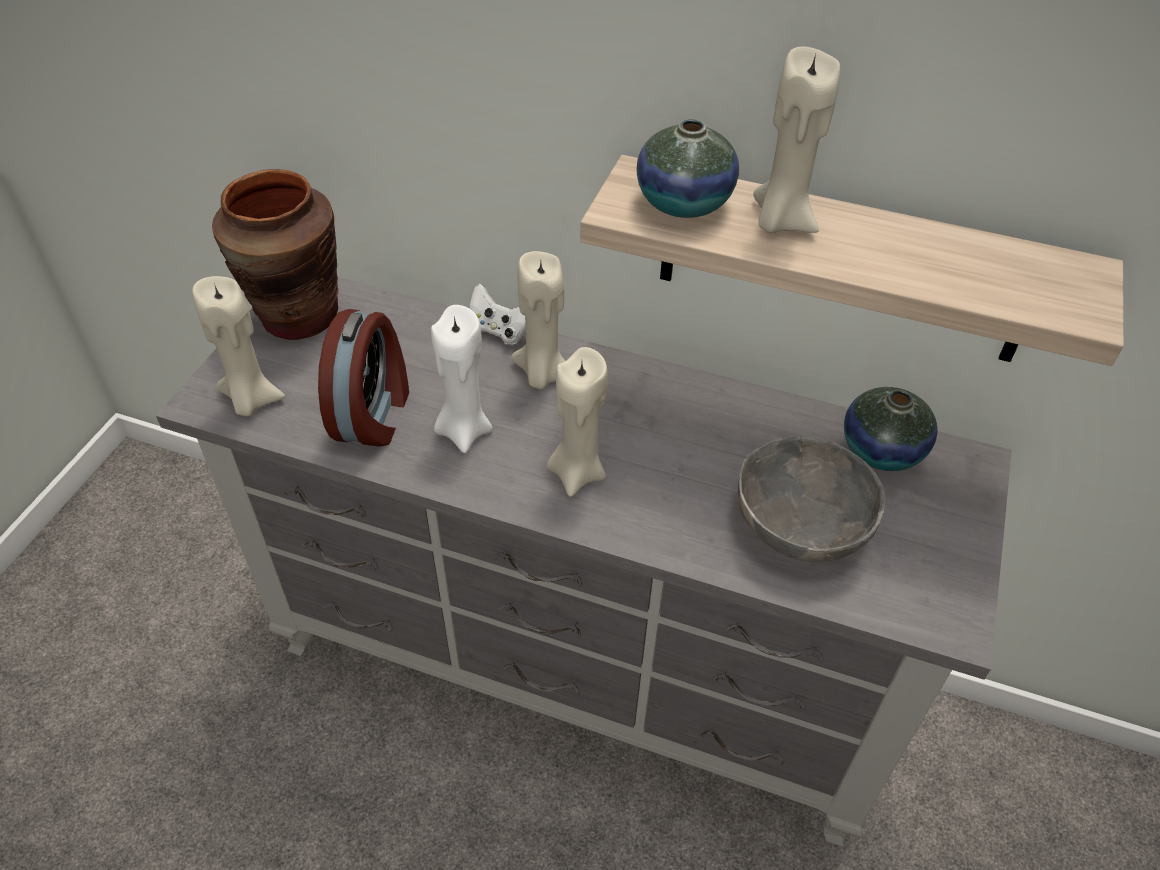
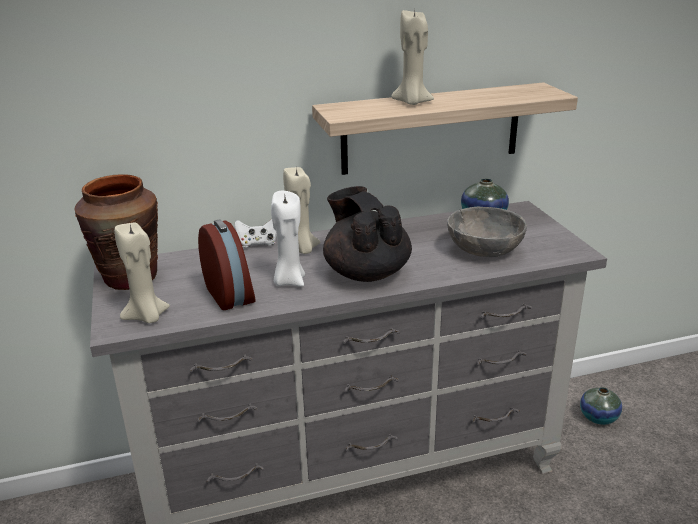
camera: 35 degrees left, 20 degrees down
(577, 472) = (366, 272): beige candle -> black teapot
(683, 203) = (364, 108): vase -> vase (598, 417)

